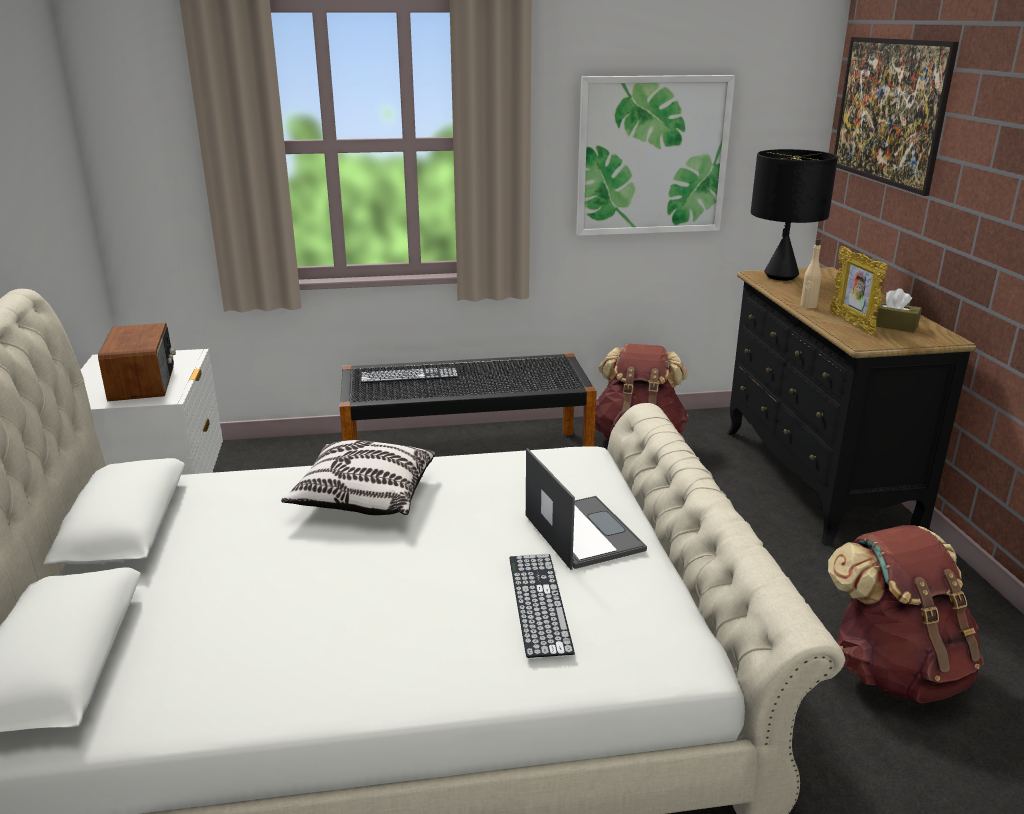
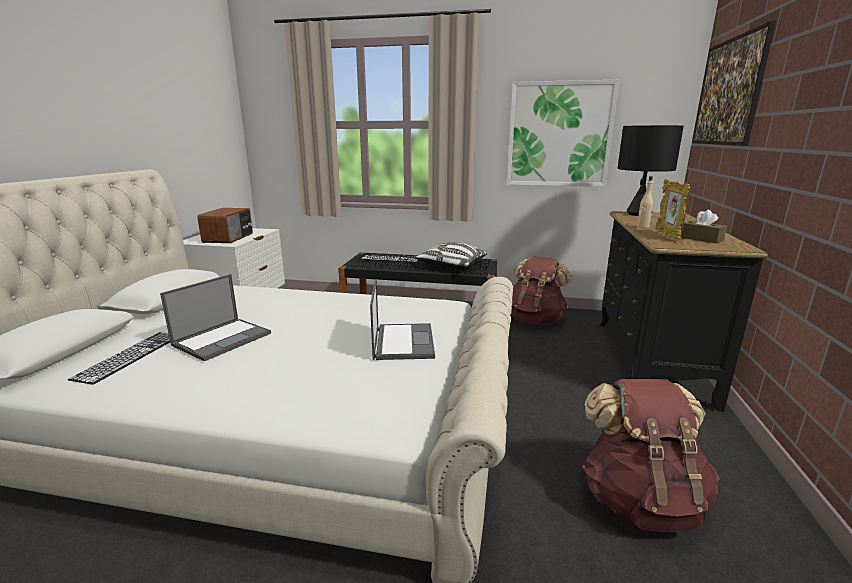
camera: 20 degrees right, 5 degrees down
(319, 580) = (223, 339): none -> laptop
(364, 497) = (296, 305): pillow -> pillow (451, 266)
(539, 602) = (329, 372): keyboard -> keyboard (130, 356)

